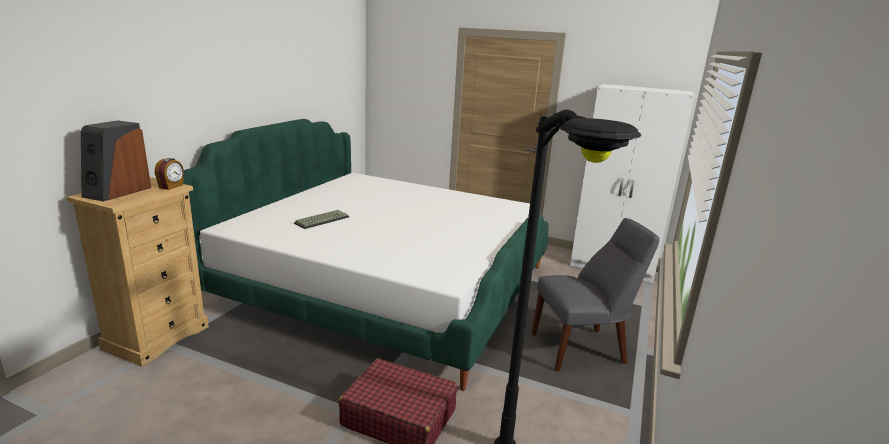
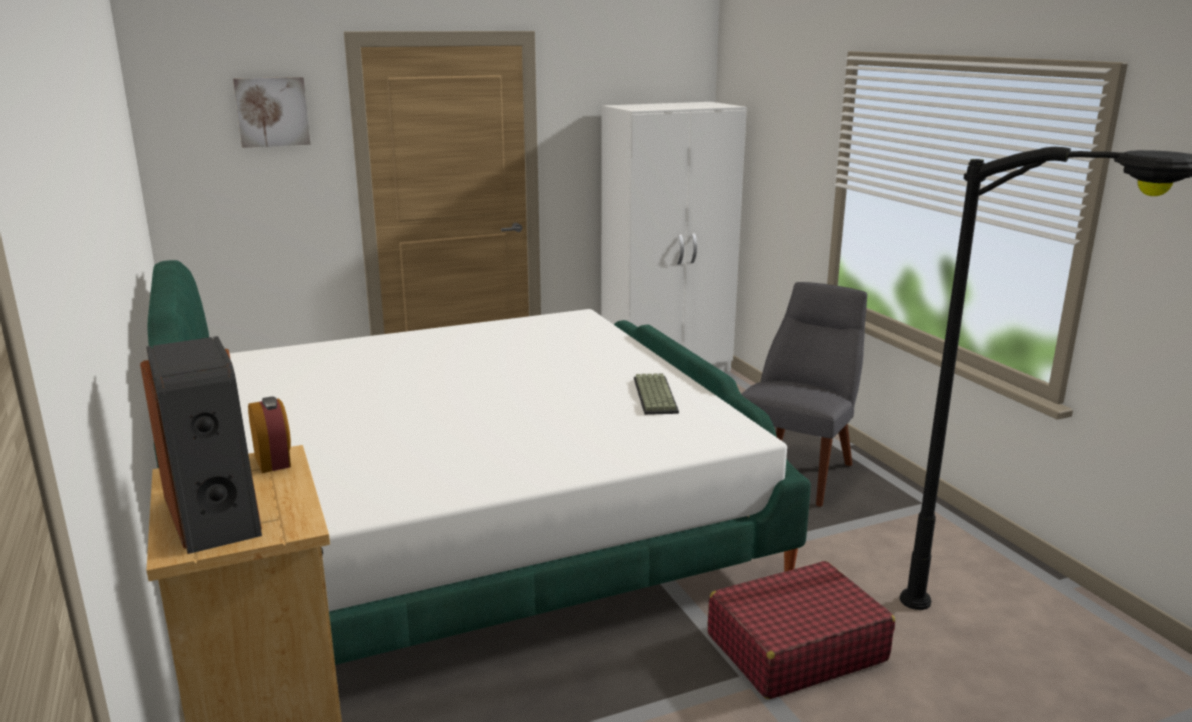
camera: 45 degrees left, 0 degrees up
(322, 220) = (393, 441): keyboard -> keyboard (653, 395)
(420, 66) = (272, 112): none -> picture

